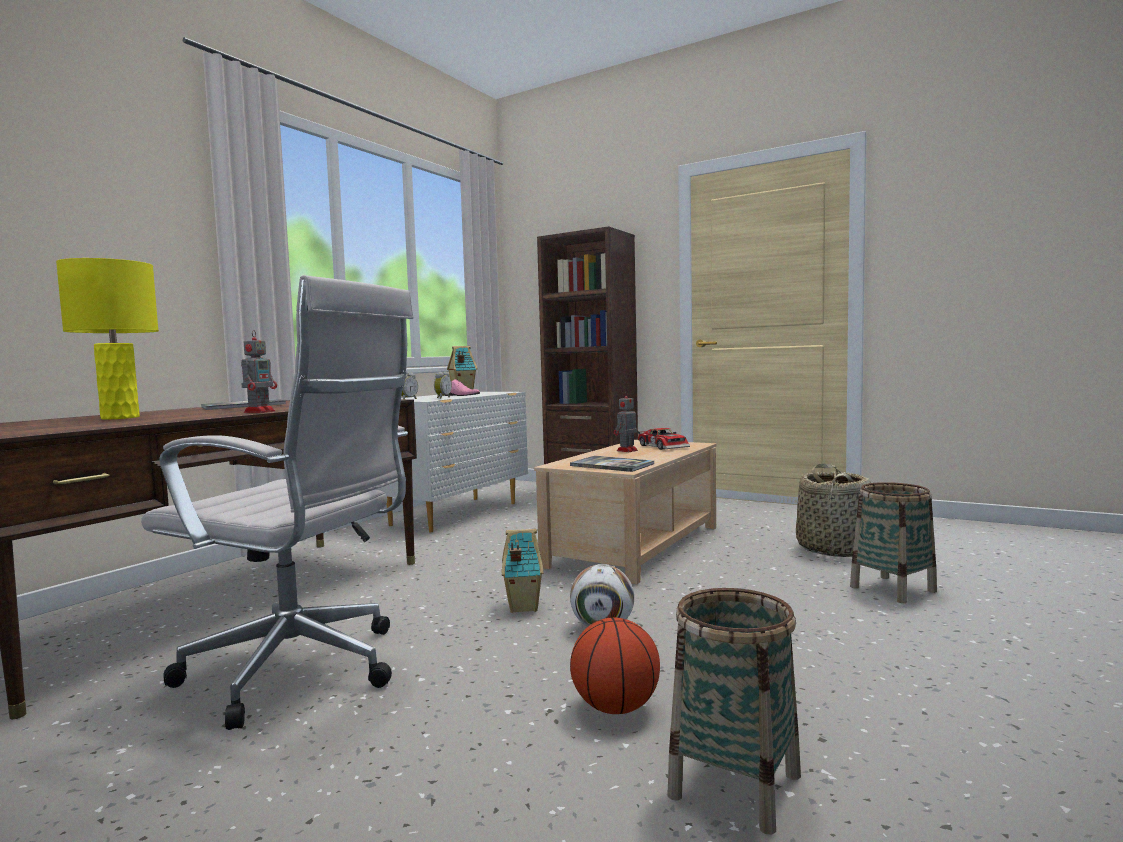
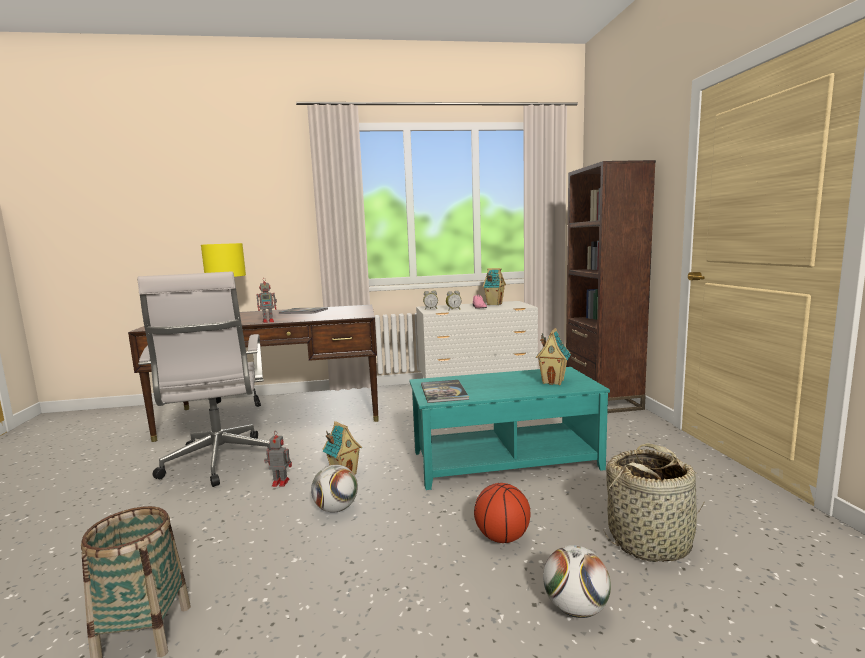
camera: 50 degrees right, 5 degrees up
(616, 708) = (224, 557): basketball -> basketball (502, 537)
(626, 451) = (511, 379): toy robot -> toy robot (279, 482)
(636, 546) = (504, 460): beige coffee table -> turquoise coffee table
(664, 446) = (553, 381): toy car -> toy house
(892, 589) = (575, 608): basket -> football

